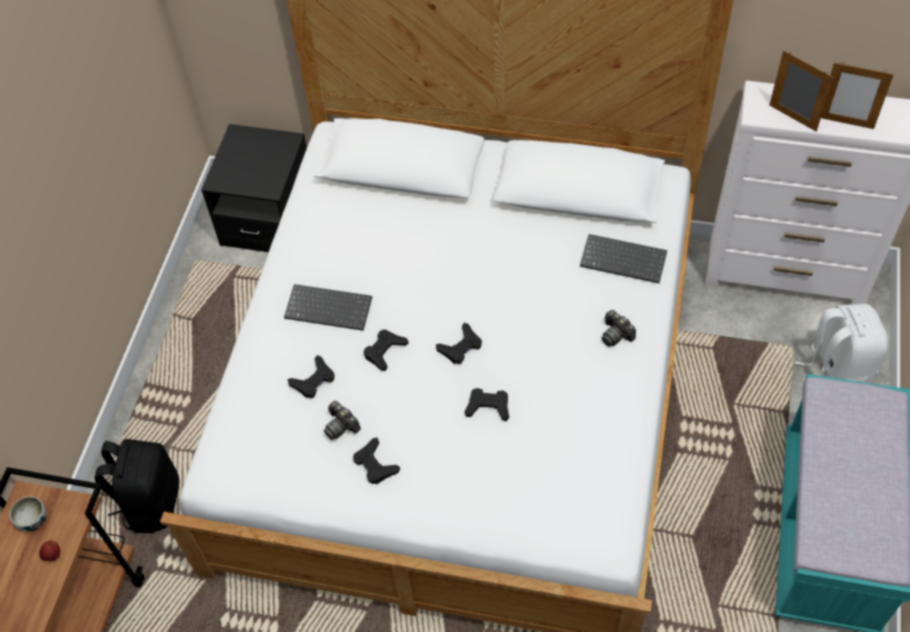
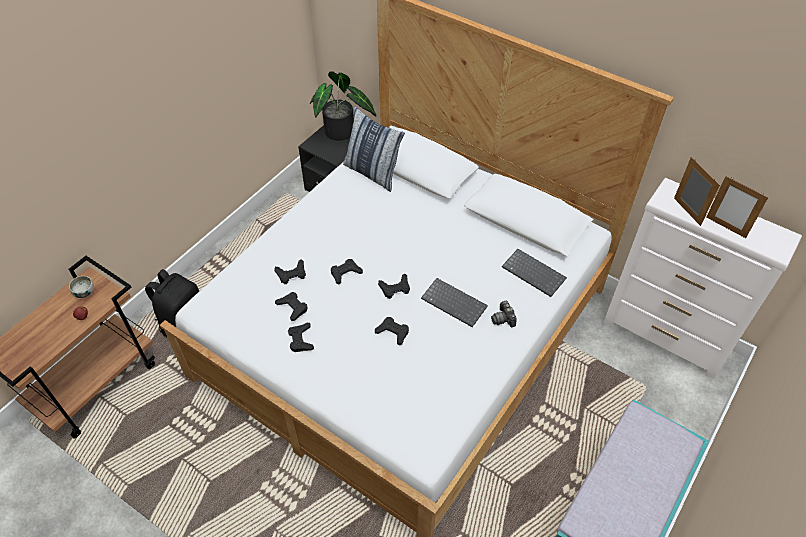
camera: 20 degrees right, 5 degrees down
(253, 148) = (341, 133): none -> potted plant
(330, 307) = (327, 235): keyboard -> keyboard (455, 303)
(341, 426) = (292, 307): camera -> black game controller
(342, 196) = (372, 173): none -> pillow
(835, 370) = (671, 414): white backpack -> none

